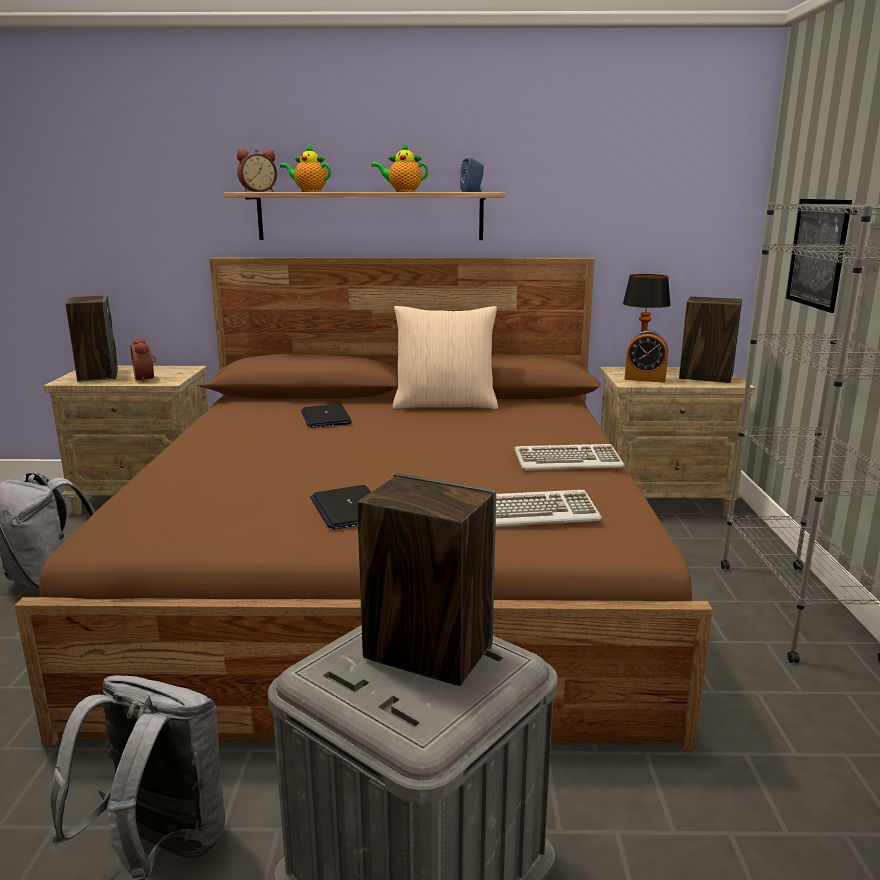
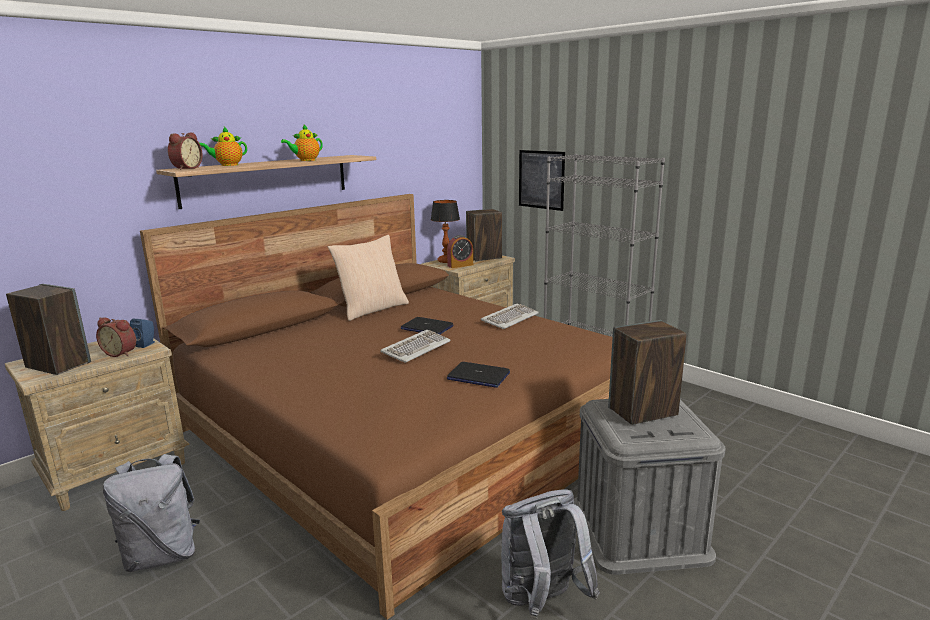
camera: 45 degrees left, 0 degrees up
(325, 417) = (322, 338): laptop -> laptop (426, 328)
(473, 191) = (345, 156): blue speaker -> blue speaker (146, 344)
(534, 513) = (556, 345): keyboard -> keyboard (416, 348)

